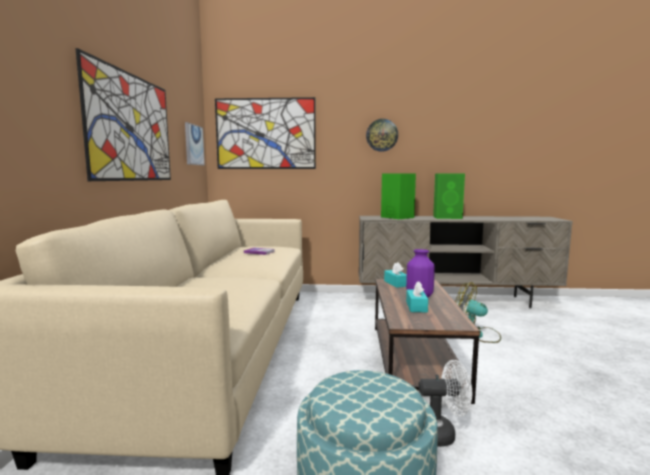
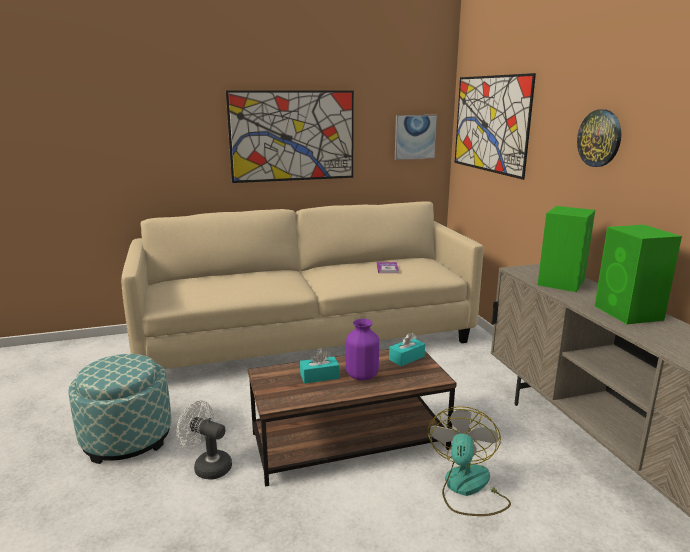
camera: 70 degrees right, 10 degrees up
(441, 434) = (207, 466): white fan -> white fan turned 135 degrees clockwise

